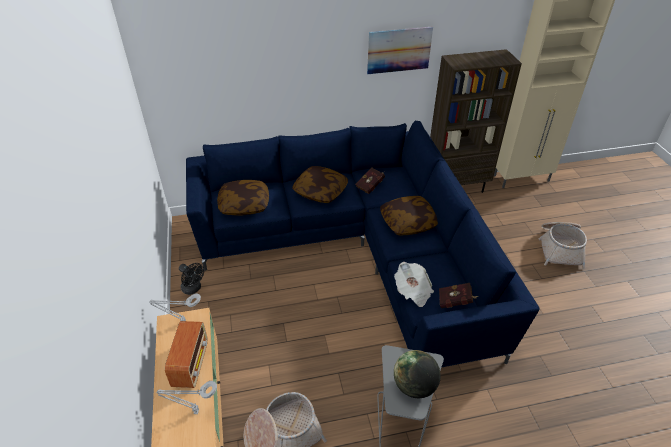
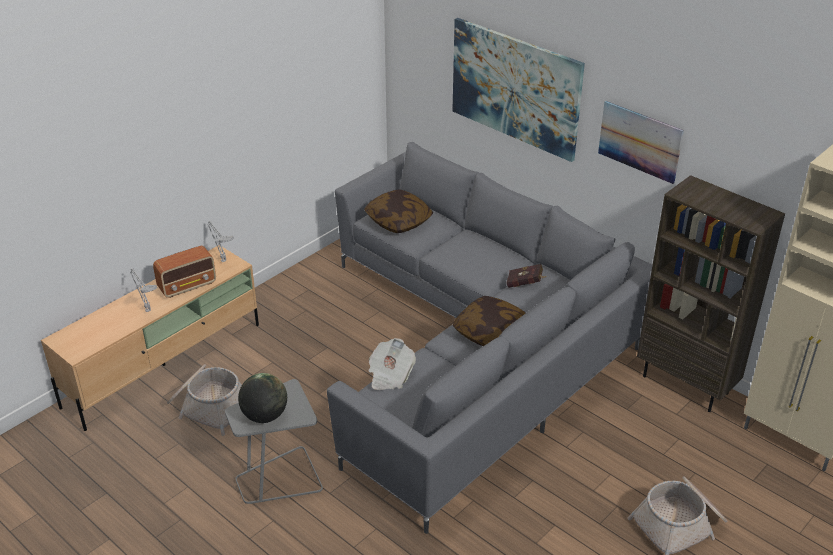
camera: 55 degrees right, 5 degrees down
(193, 289) = (314, 273): black fan -> none
(285, 57) = (515, 88): none -> picture
(320, 191) = (473, 255): pillow -> none
(359, 252) = (476, 353): blue sofa -> grey sofa
(456, 302) = (404, 410): red book -> none

